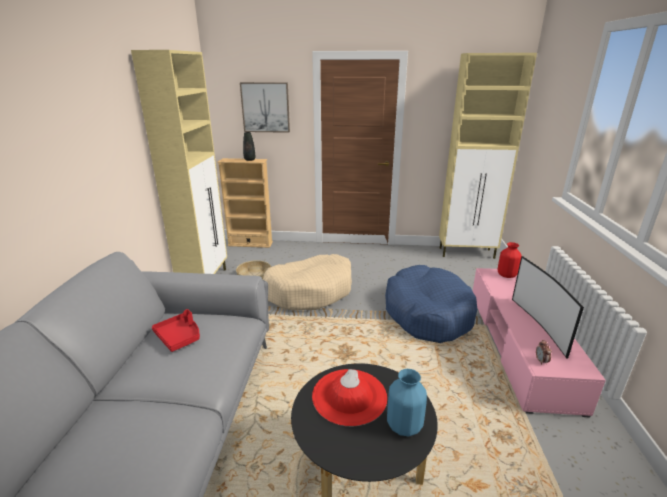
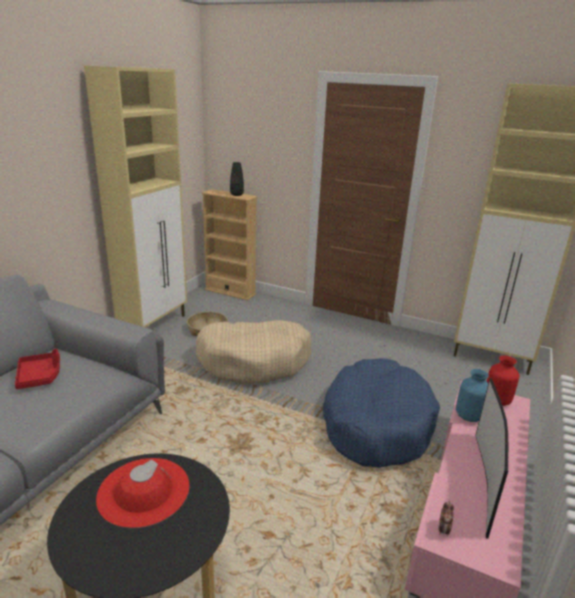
camera: 20 degrees right, 0 degrees up
(265, 107) = (261, 135): picture -> none
(404, 426) = (170, 546): blue vase -> blue vase (469, 416)

